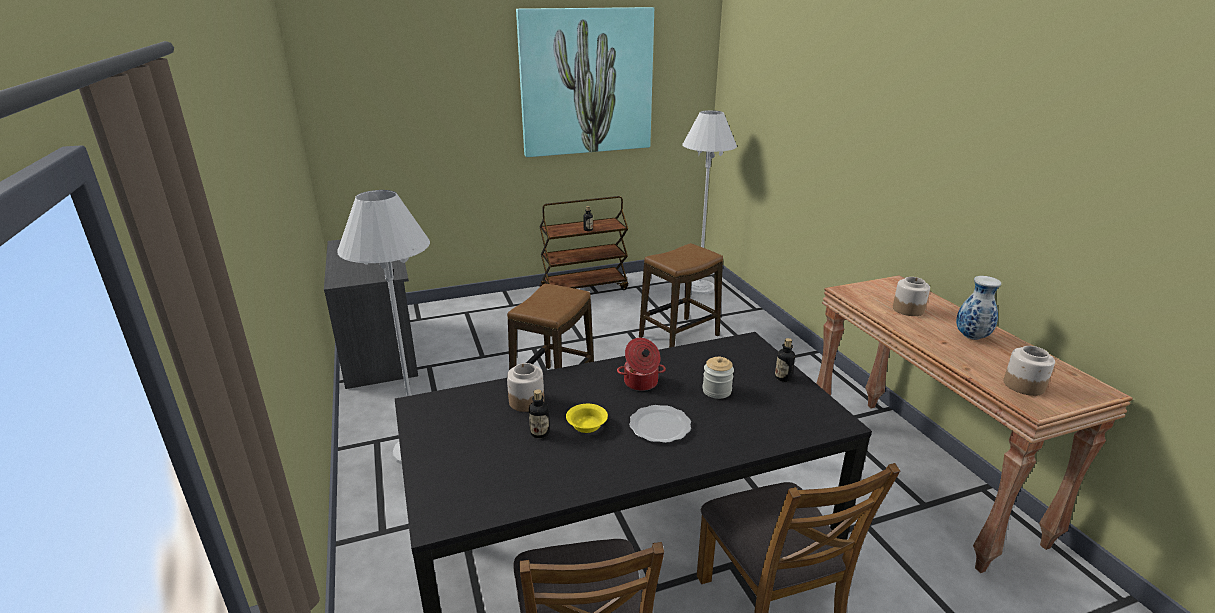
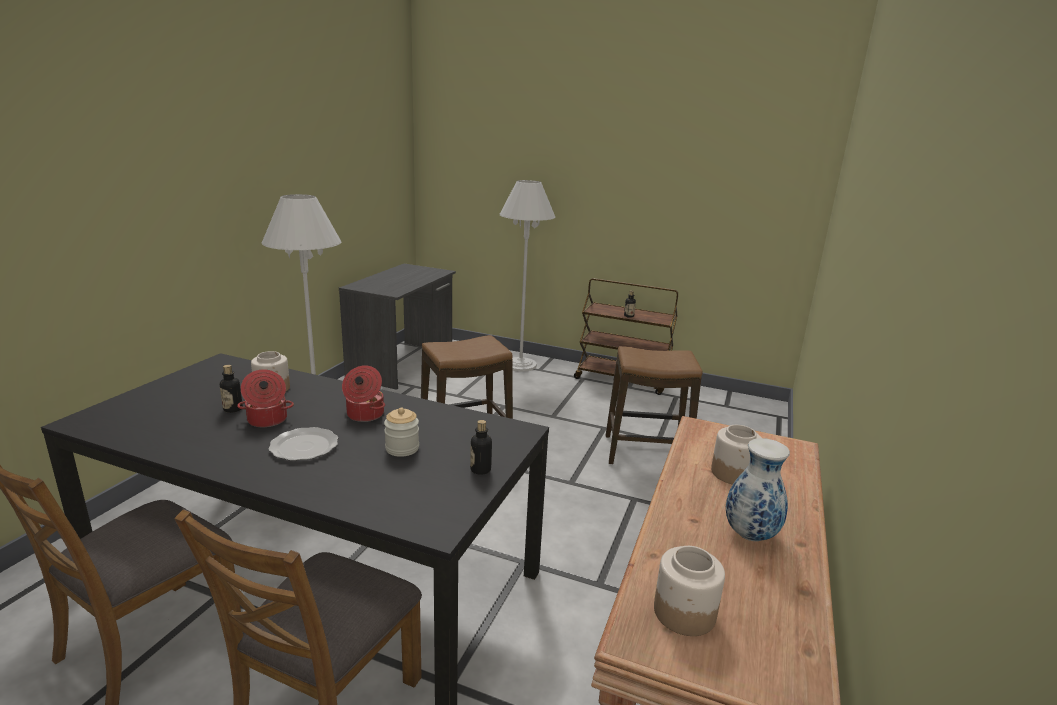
camera: 40 degrees right, 5 degrees down
(586, 82) = (665, 161): picture -> none
(588, 425) = (267, 420): yellow bowl -> cooking pot
(699, 287) = (743, 421): white floor lamp -> white floor lamp (520, 365)

